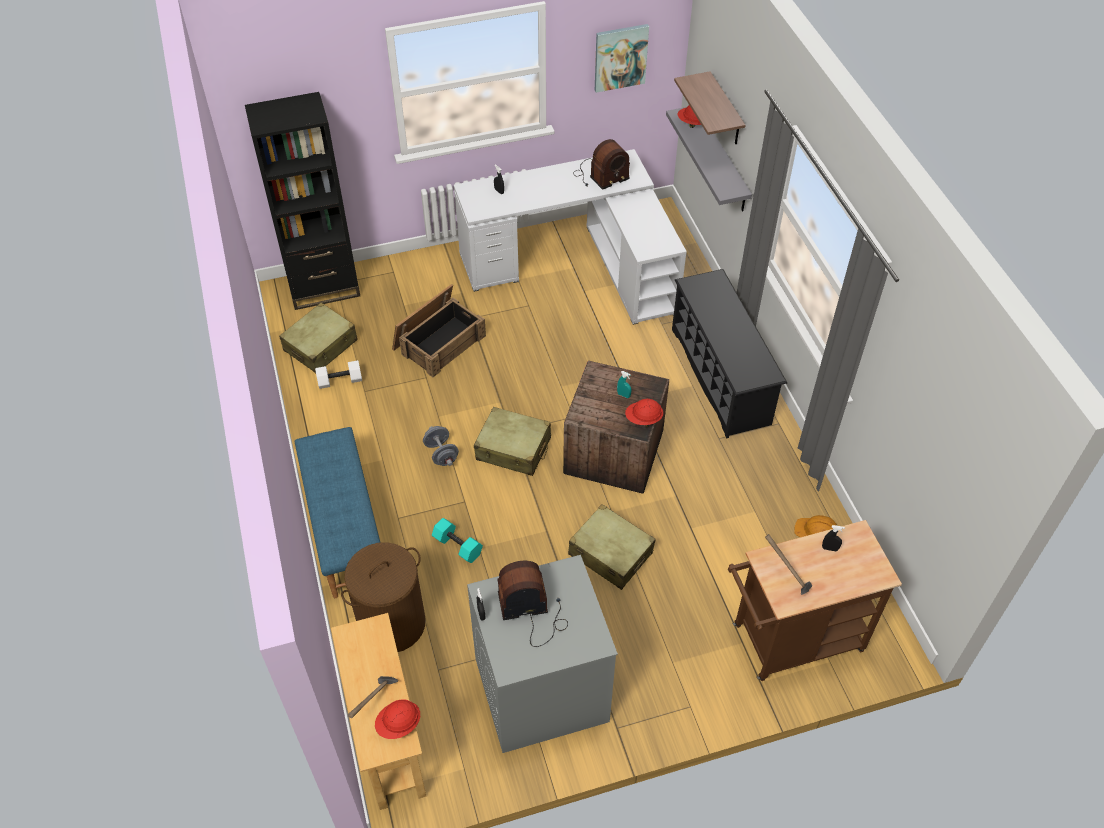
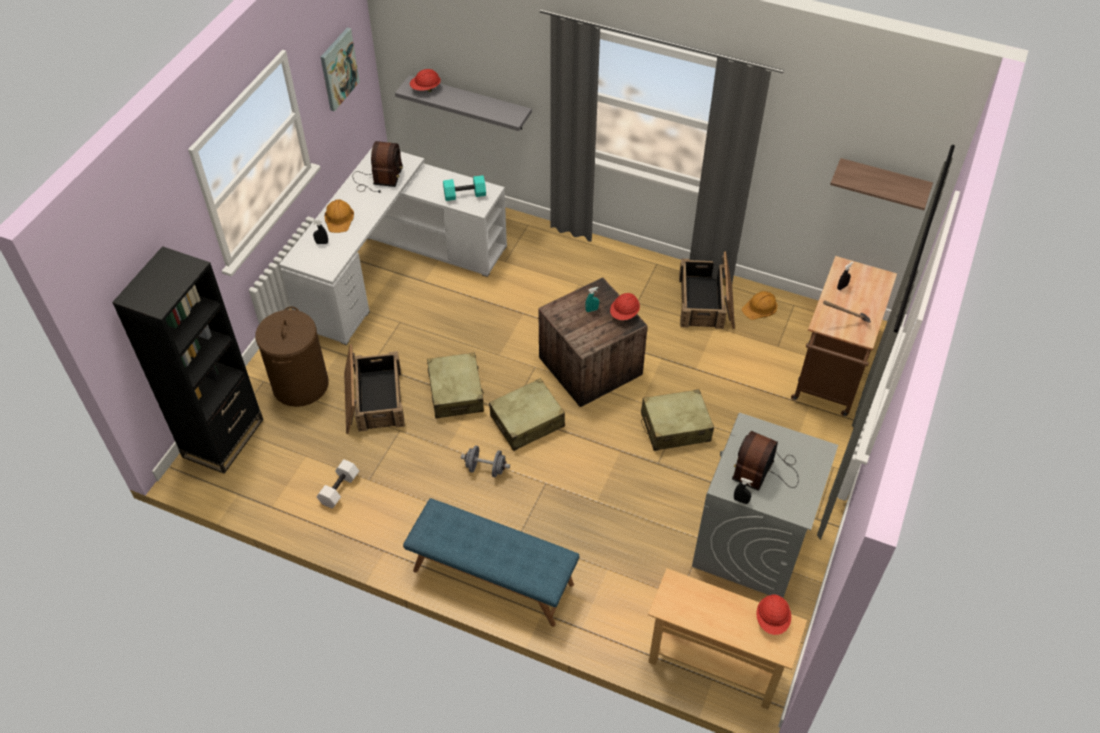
camera: 50 degrees left, 0 degrees up
(321, 346) = (286, 479): beige suitcase -> beige suitcase (456, 392)
(375, 704) = (742, 624): hammer -> none
(392, 623) = (613, 600): brown laundry basket -> brown laundry basket (300, 385)
(456, 546) = (582, 514): turquoise dumbbell -> turquoise dumbbell (464, 195)
(534, 183) = (339, 218): none -> orange hard hat
(720, 376) = (586, 264): black shoe rack -> none
(725, 110) = (462, 59): shelf -> shelf (882, 182)
(778, 487) = (707, 301): none -> crate

